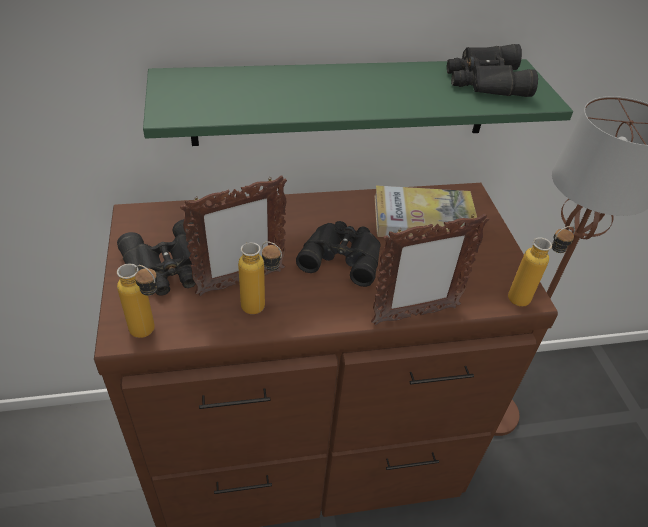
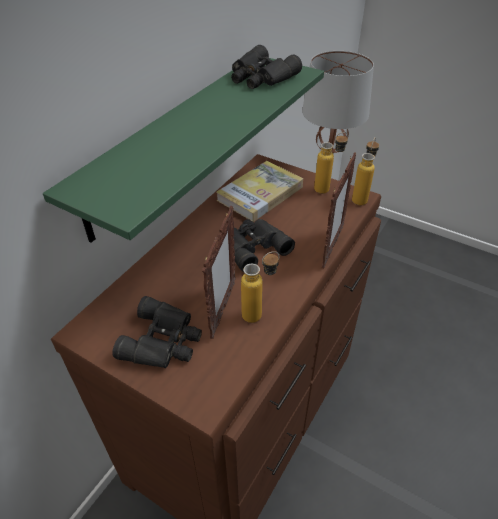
camera: 45 degrees left, 0 degrees up
(150, 334) = (220, 387): bottle -> bottle (327, 188)

